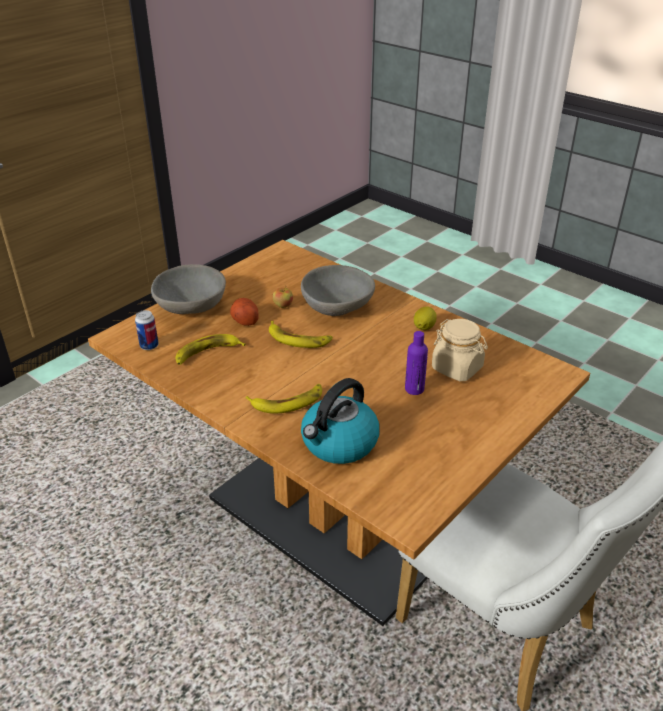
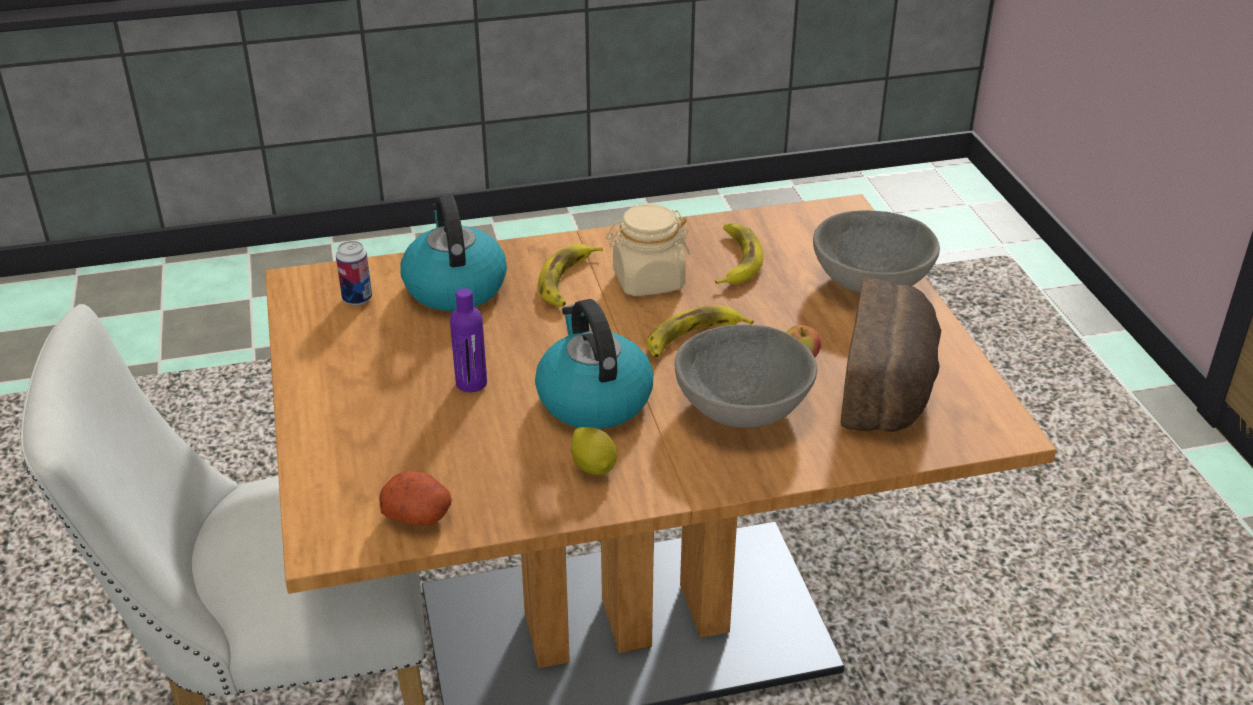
camera: 125 degrees right, 0 degrees up
(149, 346) = (798, 226): can -> can (357, 298)
(244, 320) = (792, 312): potato -> potato (419, 515)
(281, 279) = (890, 388): none -> bread
(380, 347) = (593, 399): none -> kettle
(457, 368) = (463, 444): beige jar -> beige jar (648, 281)

